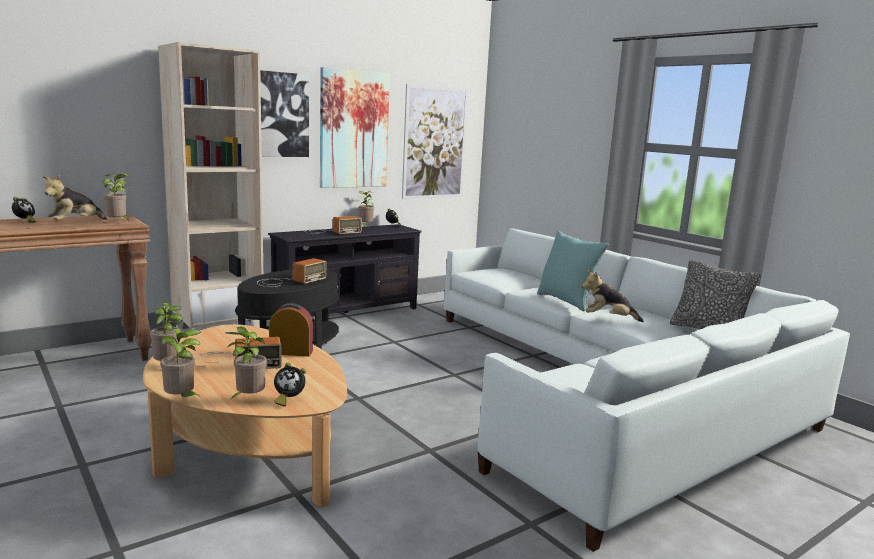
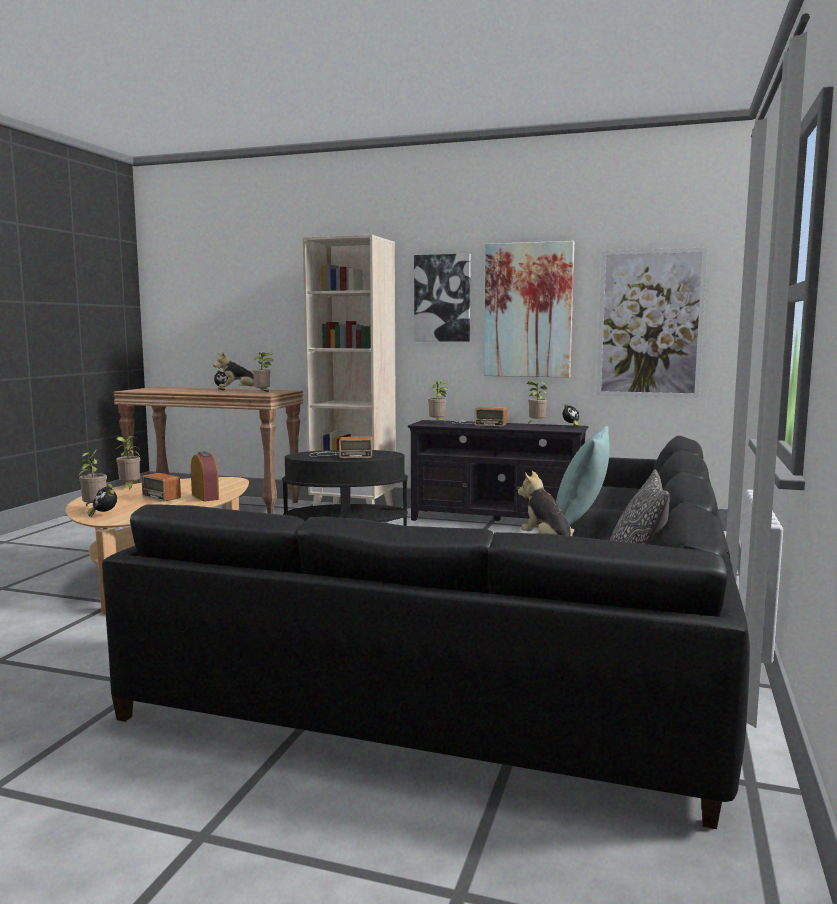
camera: 55 degrees right, 5 degrees down
(182, 400) = (74, 501): potted plant -> potted plant (438, 423)
(606, 391) = (537, 653): white sofa -> black sofa

